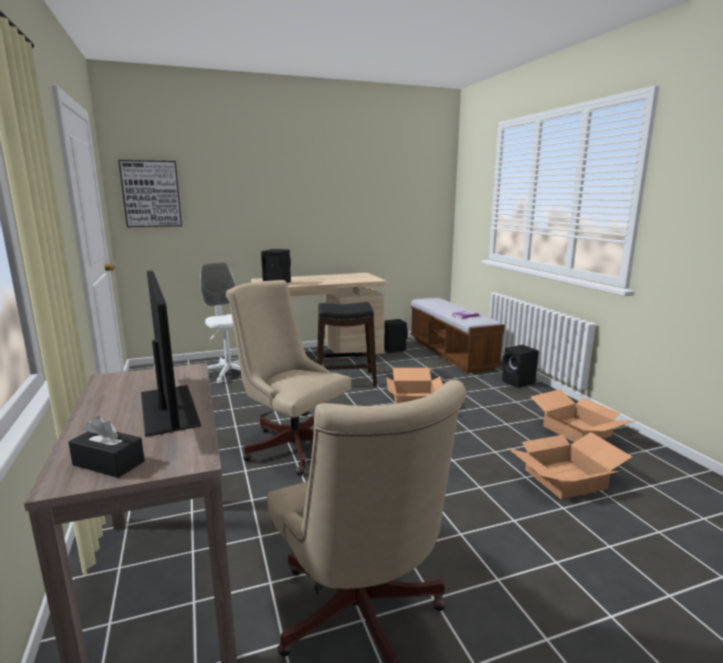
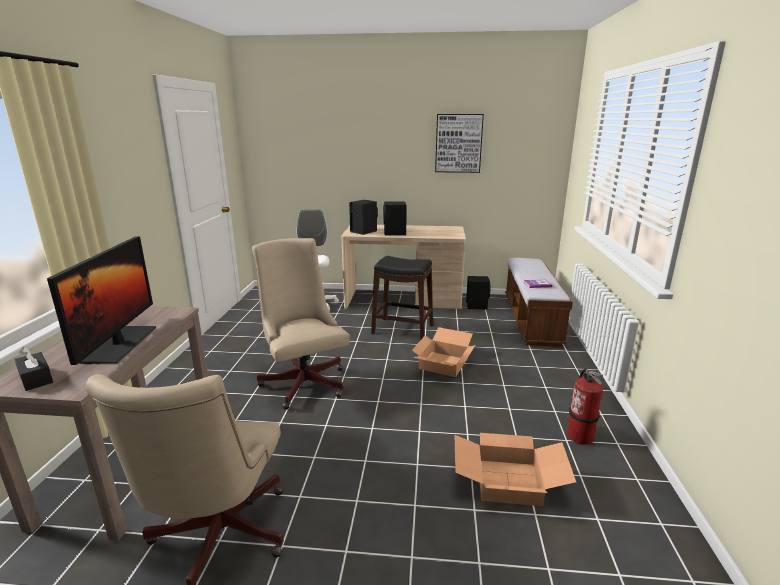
camera: 25 degrees right, 5 degrees up
(151, 194) = (272, 147): picture -> picture (458, 143)
(518, 383) = (571, 367): black speaker -> black speaker (394, 233)
(578, 431) = (580, 436): cardboard box -> fire extinguisher

